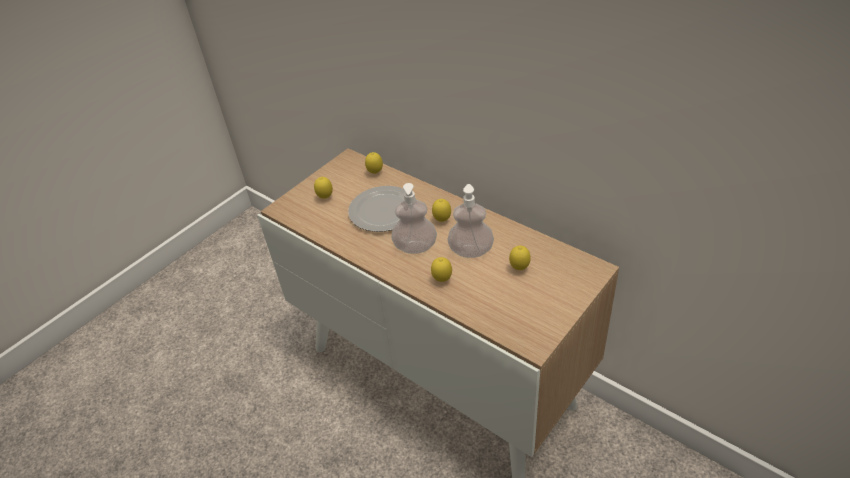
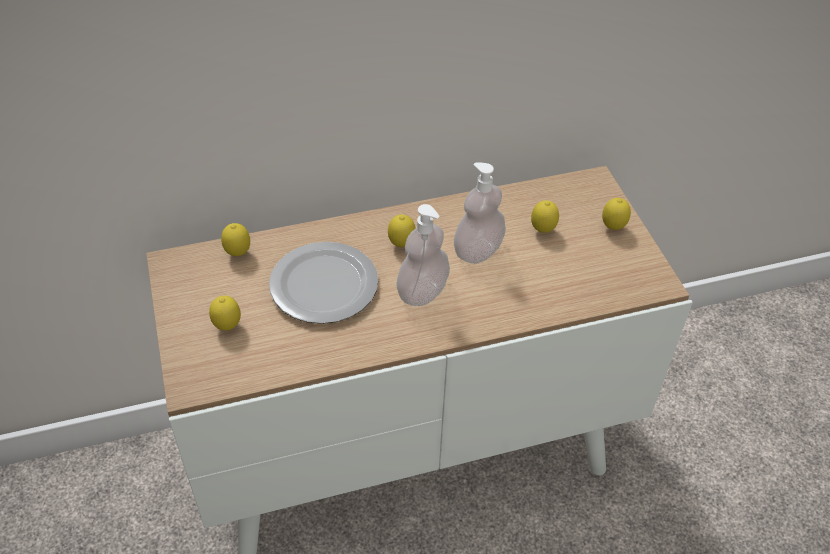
camera: 60 degrees left, 5 degrees up
(442, 280) = (501, 299): lemon -> lemon (612, 228)

